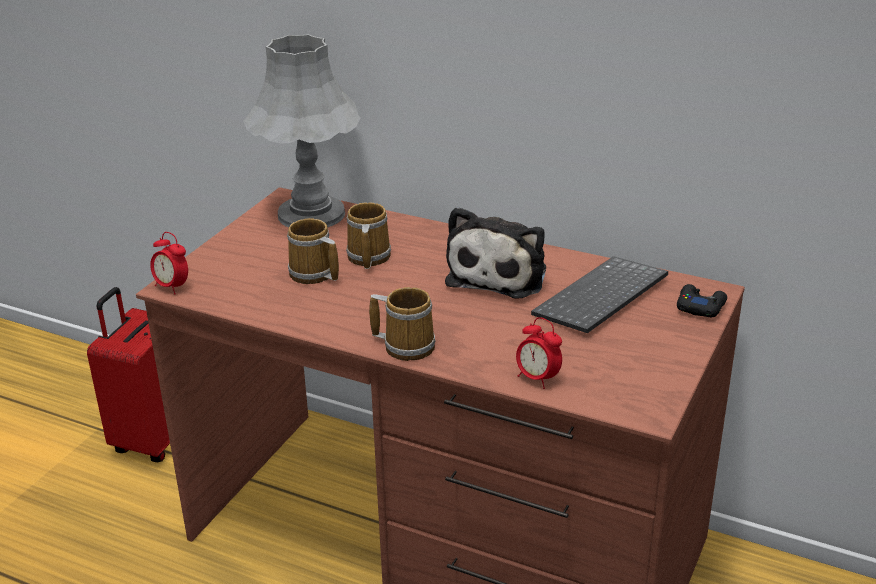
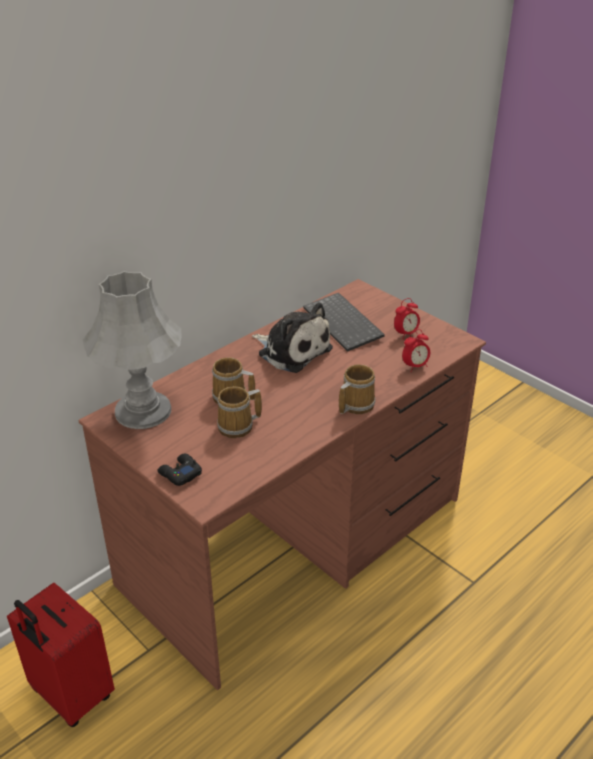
camera: 70 degrees left, 5 degrees up
(172, 287) = (206, 501): alarm clock -> alarm clock (406, 334)
(700, 306) = (371, 297): black game controller -> black game controller (180, 473)

